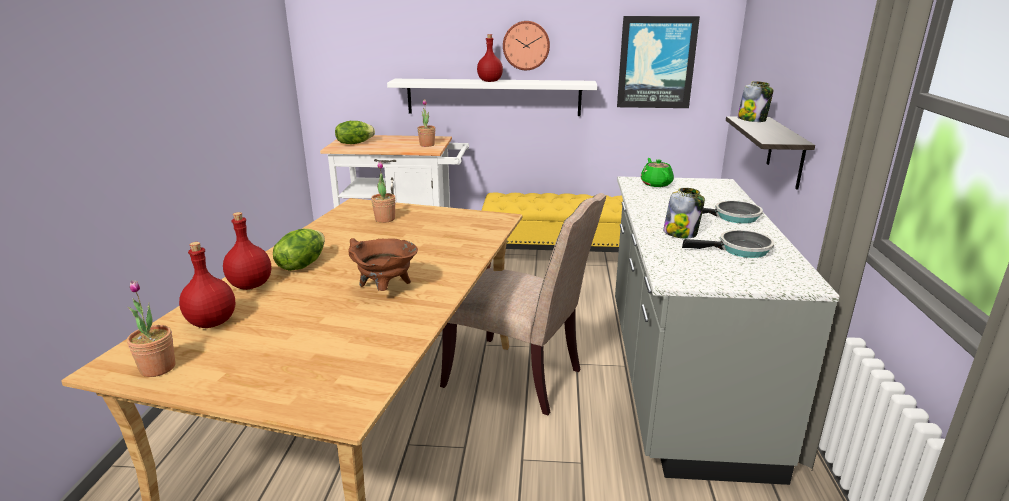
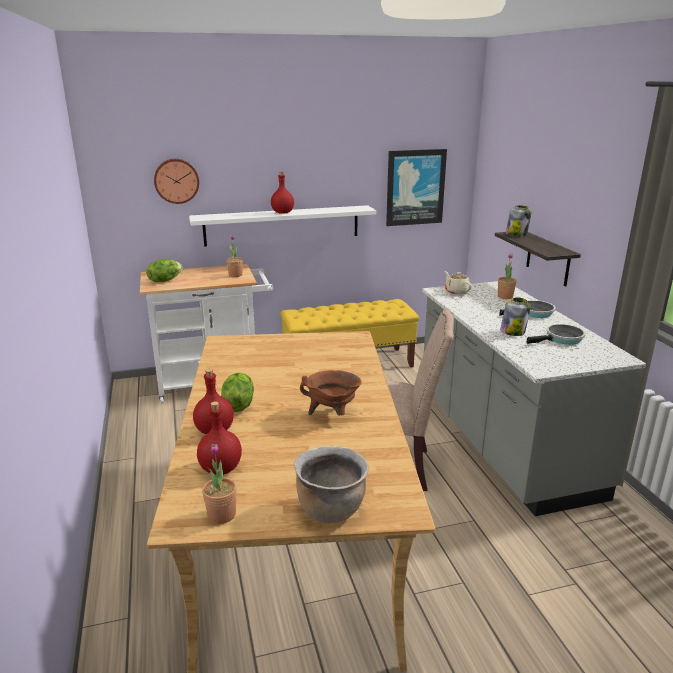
camera: 20 degrees left, 0 degrees up
(268, 389) = (330, 509): none -> brown cooking pot
(385, 219) = (262, 352): potted plant -> potted plant (505, 296)
(526, 45) = (309, 179): wall clock -> wall clock (176, 181)
(656, 184) = (456, 291): green teapot -> beige teapot

